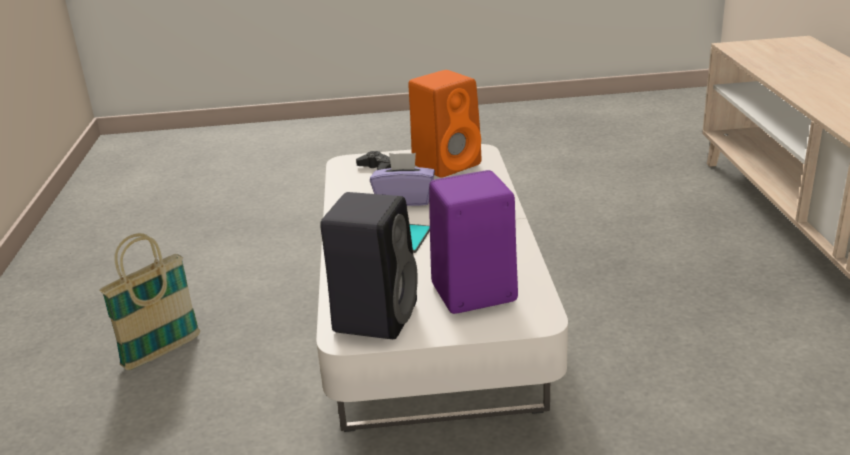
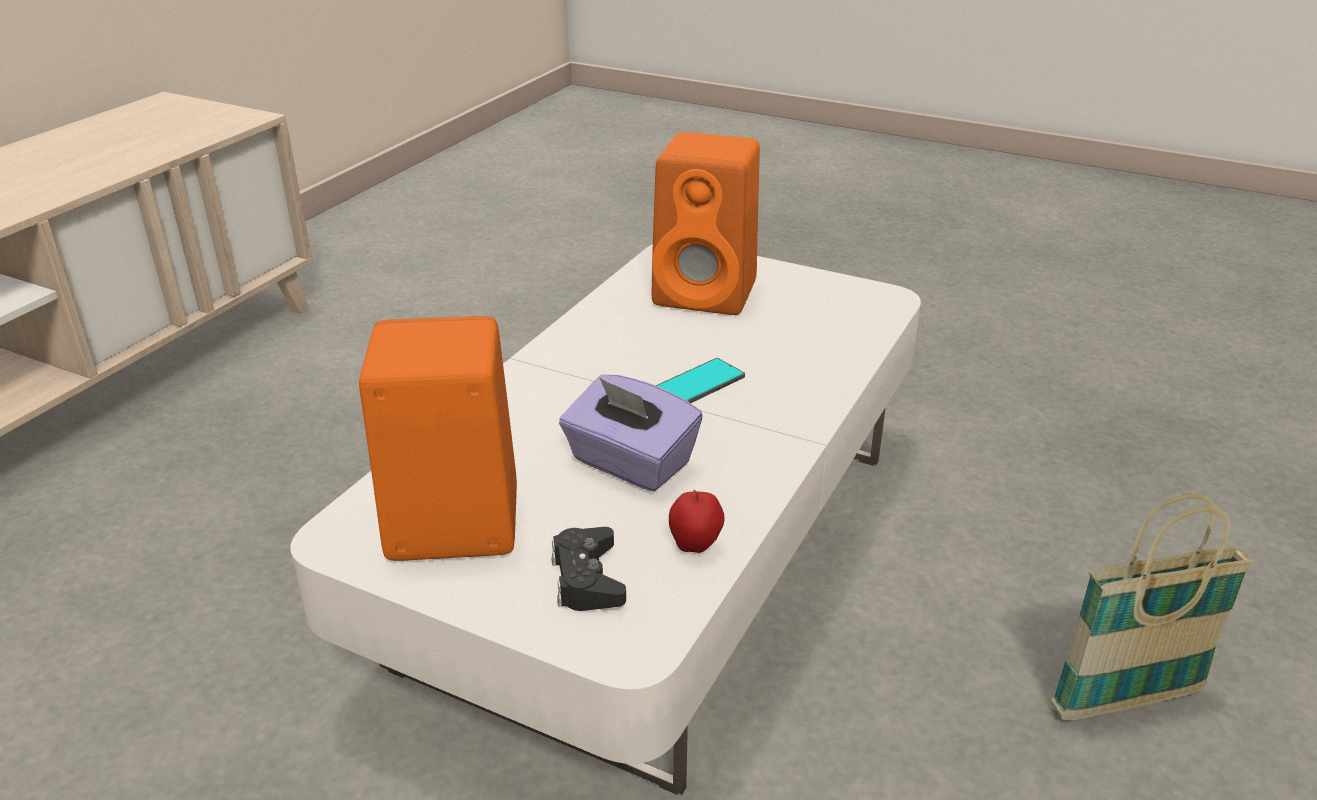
camera: 150 degrees left, 5 degrees up
(348, 186) = (695, 546): none -> apple
(376, 315) = (835, 306): black speaker -> none
(471, 293) = (708, 293): purple speaker -> orange speaker

